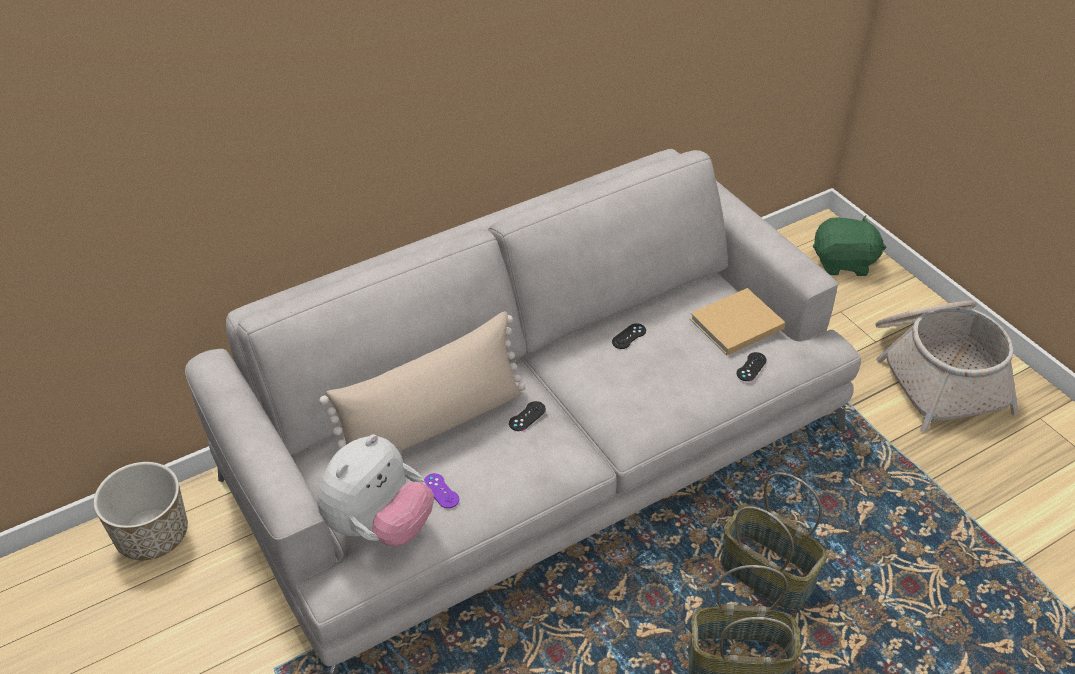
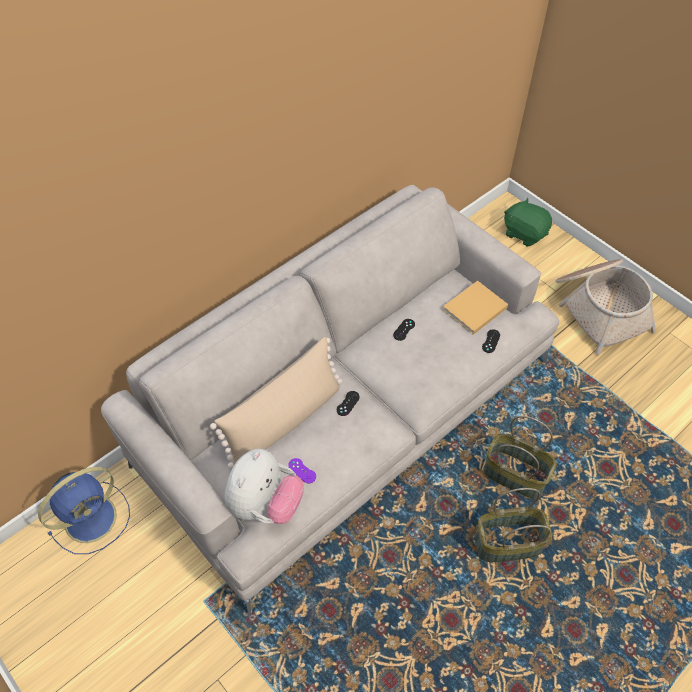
camera: 10 degrees left, 10 degrees up
(152, 534) = (92, 517): planter -> blue fan
(843, 263) = (524, 233): green plush toy -> green plush toy turned 135 degrees counterclockwise

